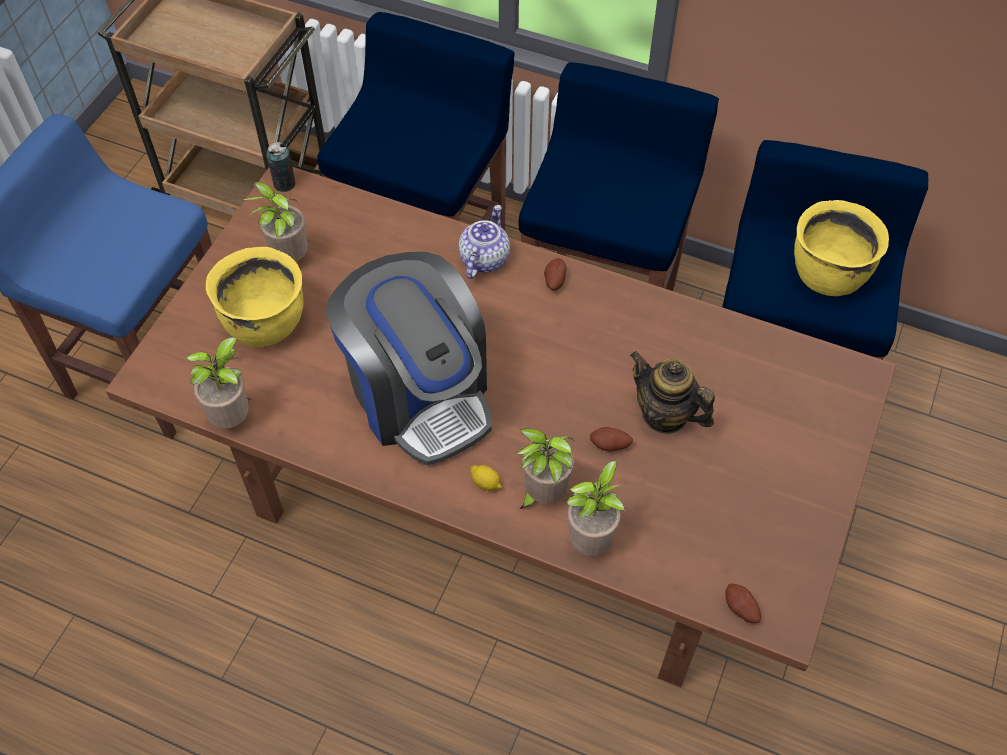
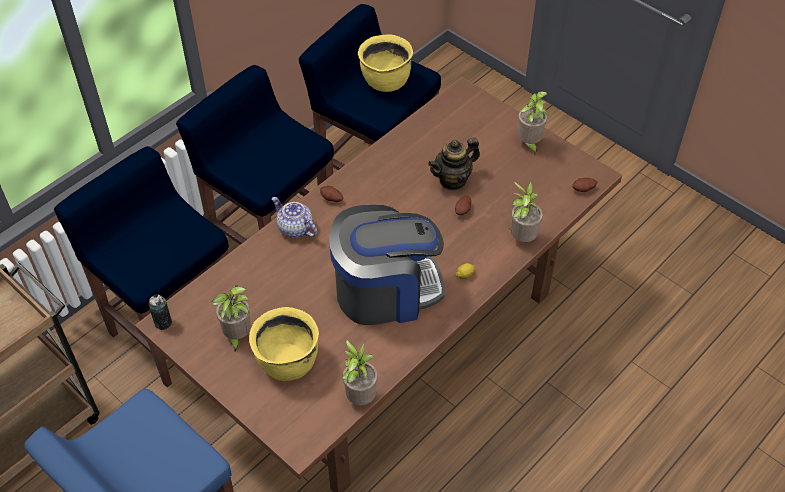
camera: 70 degrees left, 5 degrees down
(542, 494) = (483, 250): potted plant -> potted plant (529, 144)

